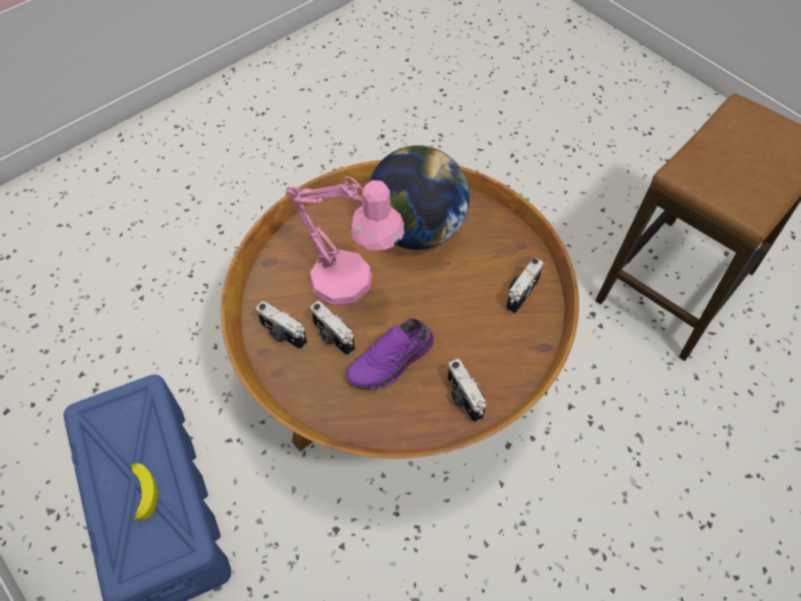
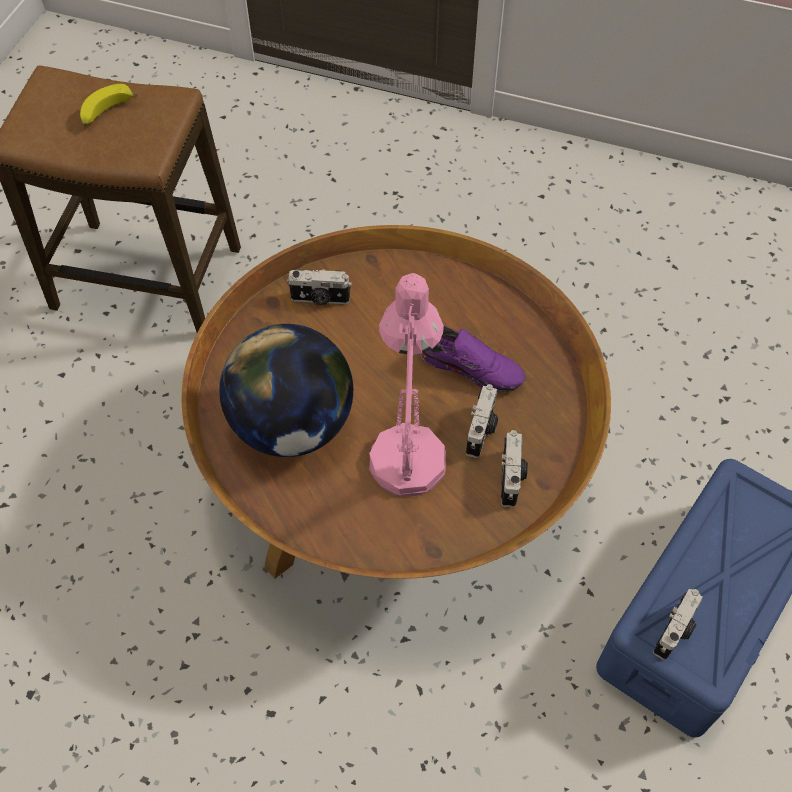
camera: 120 degrees left, 0 degrees up
(143, 492) = (730, 553): banana -> banana (106, 112)
(463, 398) = (469, 296): camera -> camera (675, 631)

